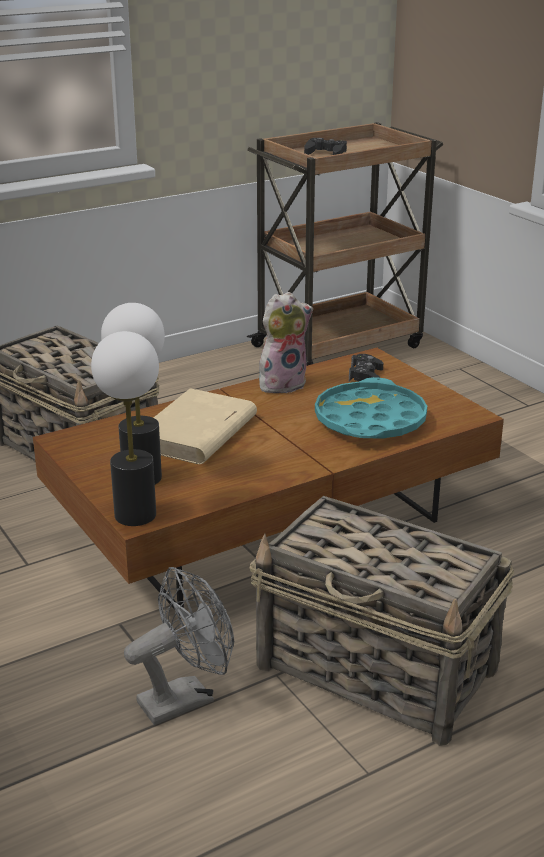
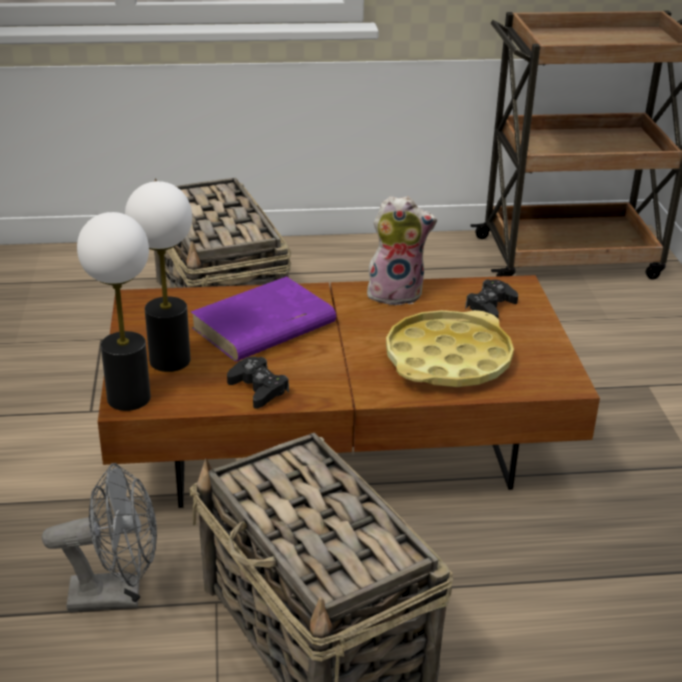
camera: 25 degrees right, 5 degrees up
(197, 433) = (262, 326): beige book -> purple book
(326, 153) = (578, 40): black game controller -> black game controller (258, 389)
(370, 420) = (447, 359): turquoise tray -> yellow tray

